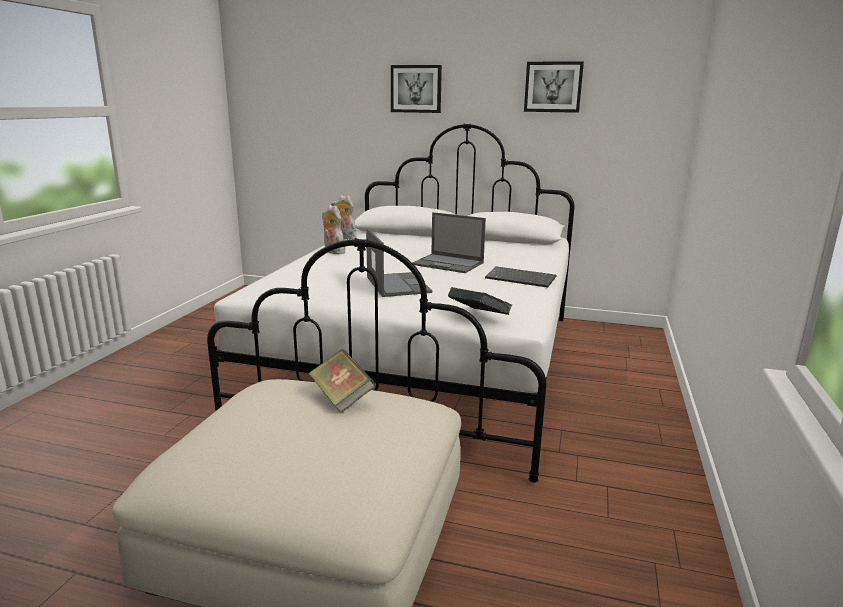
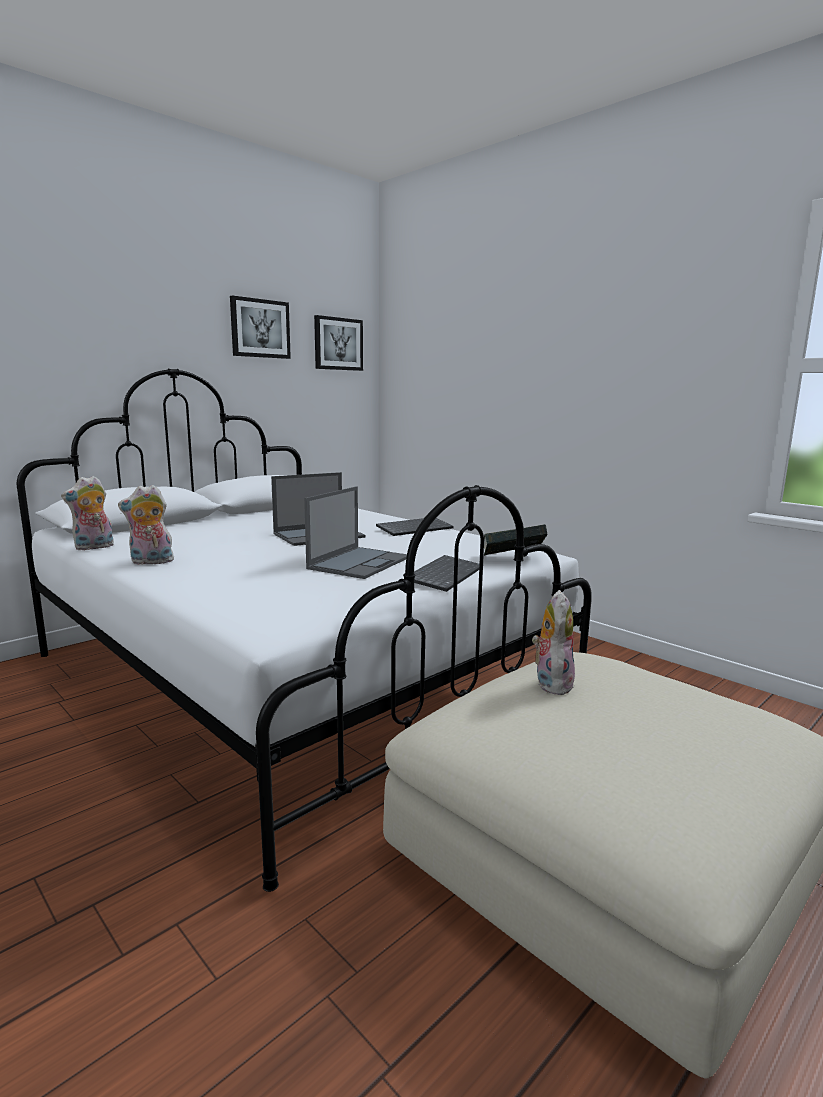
camera: 60 degrees left, 5 degrees down
(342, 398) = (551, 682): book -> plush toy
(397, 284) = (360, 562): laptop -> laptop turned 105 degrees clockwise
(401, 307) = (444, 575): none -> keyboard
(416, 89) = (83, 316): picture -> picture (338, 344)

